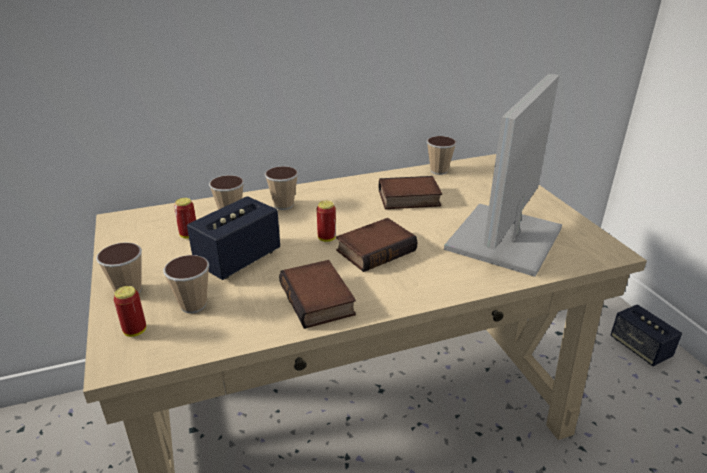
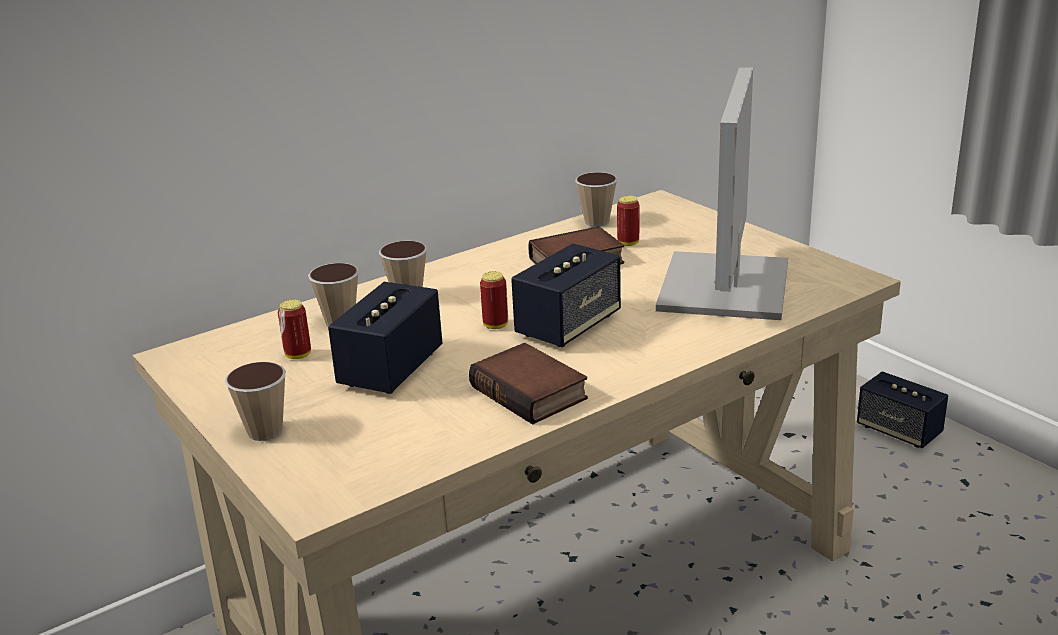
camera: 15 degrees left, 5 degrees down
(135, 331) = (312, 470): can -> can (628, 243)
(193, 305) = (369, 429): cup -> none
(375, 249) = (568, 326): book -> speaker

